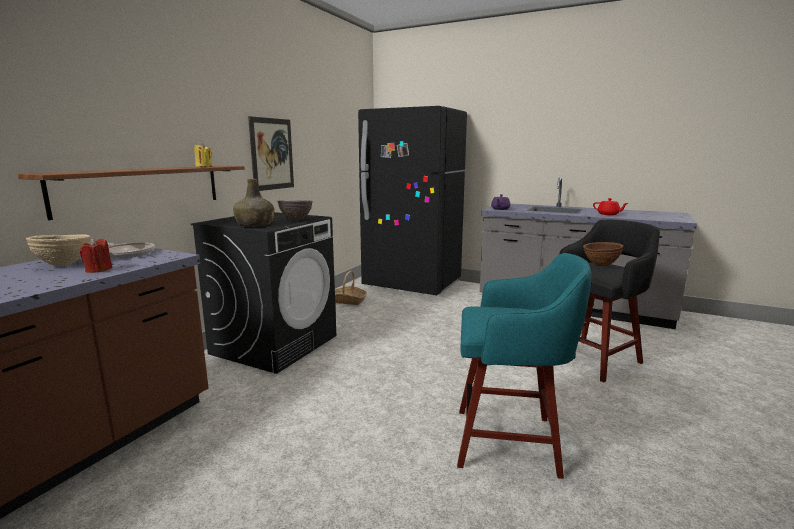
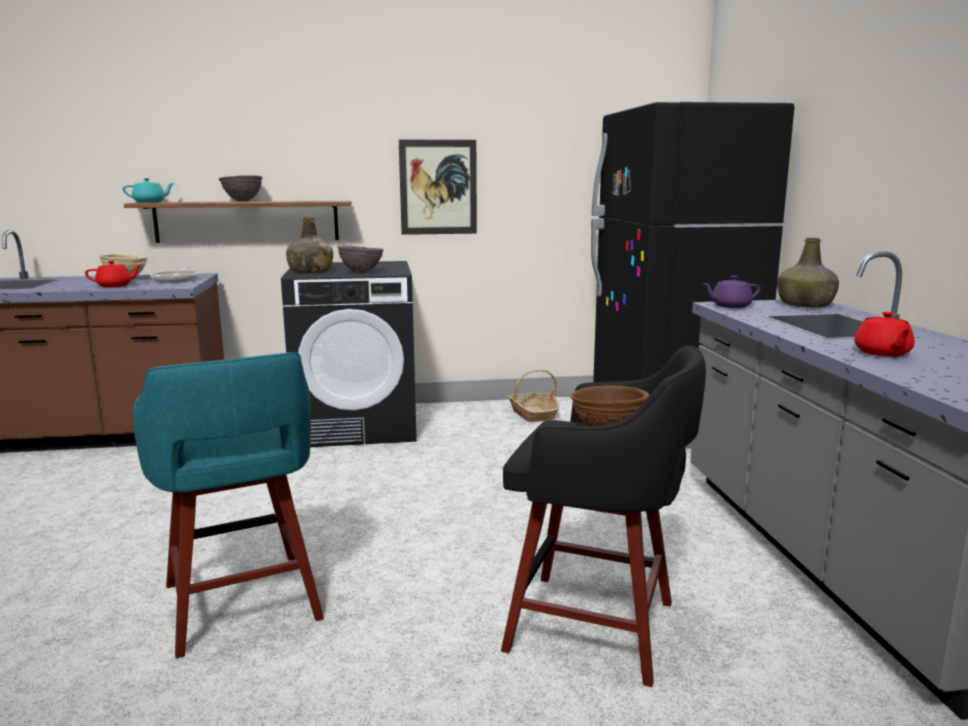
camera: 55 degrees right, 0 degrees up
(56, 172) = (150, 202): none -> turquoise teapot
(98, 270) = (115, 286): red candle -> red teapot
(152, 168) = (243, 201): none -> brown bowl
(204, 166) = (307, 201): yellow candle -> none
(511, 205) = (806, 305): none -> green bottle

